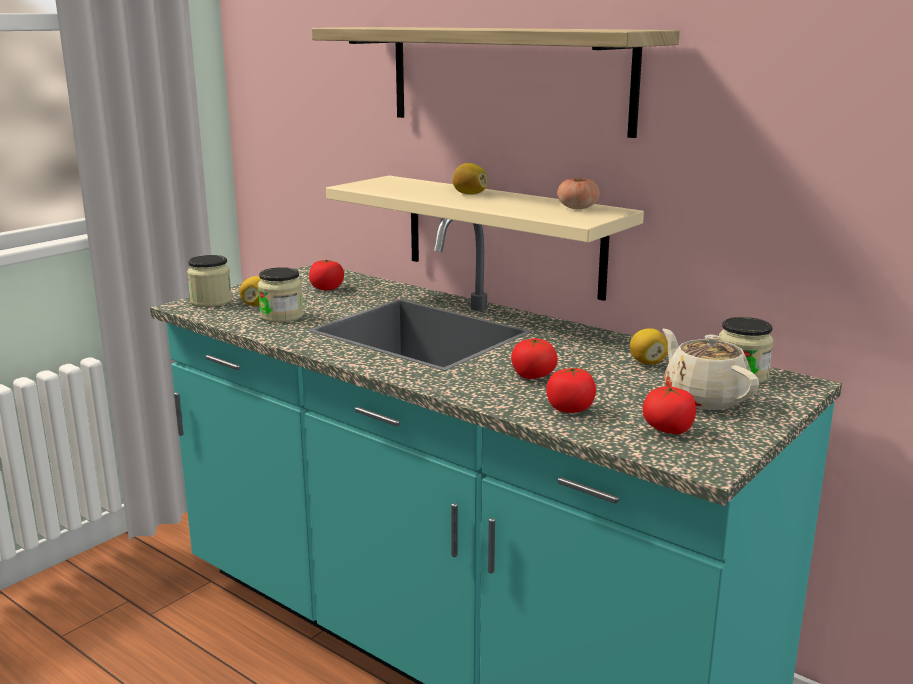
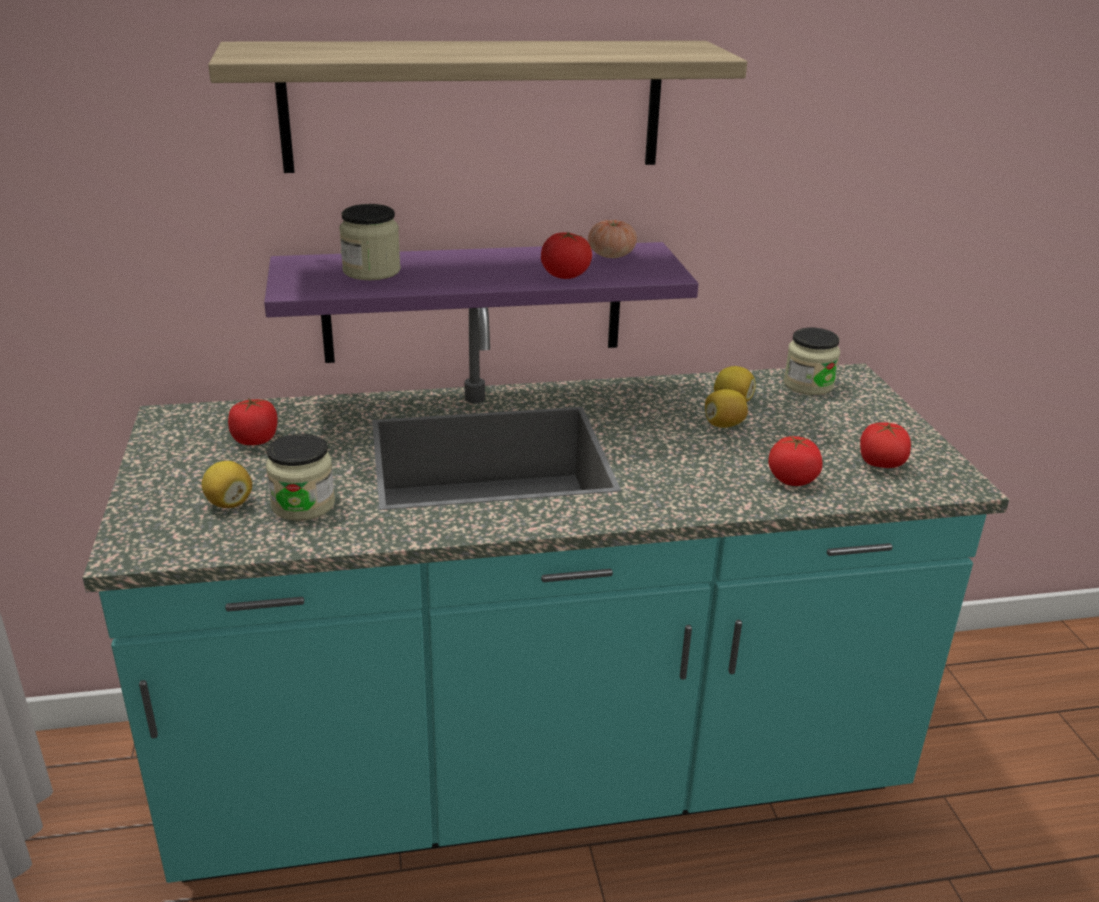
camera: 50 degrees left, 10 degrees up
(211, 301) = (152, 526): jar -> jar (371, 271)
(469, 194) = (462, 264): lemon -> lemon (723, 425)
(503, 235) = (473, 302): beige shelf -> purple shelf
(533, 376) = (696, 459): tomato -> tomato (565, 275)
(704, 398) = (835, 419): beige teapot -> none

